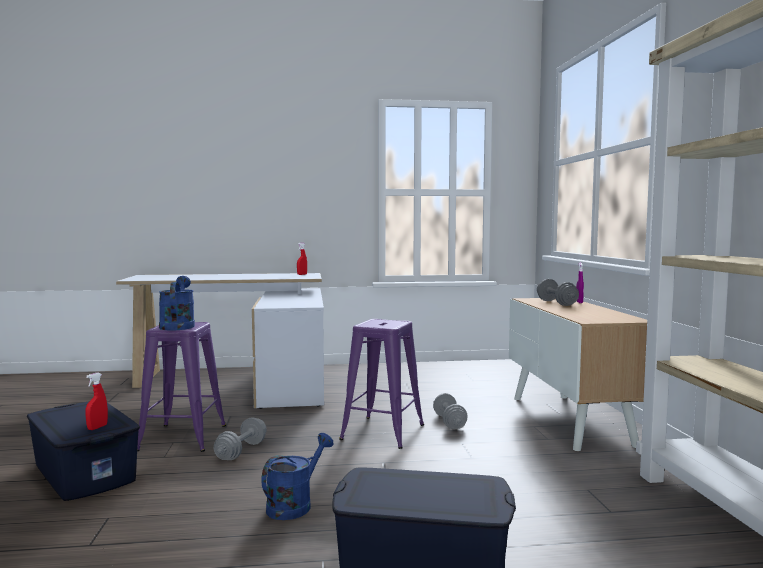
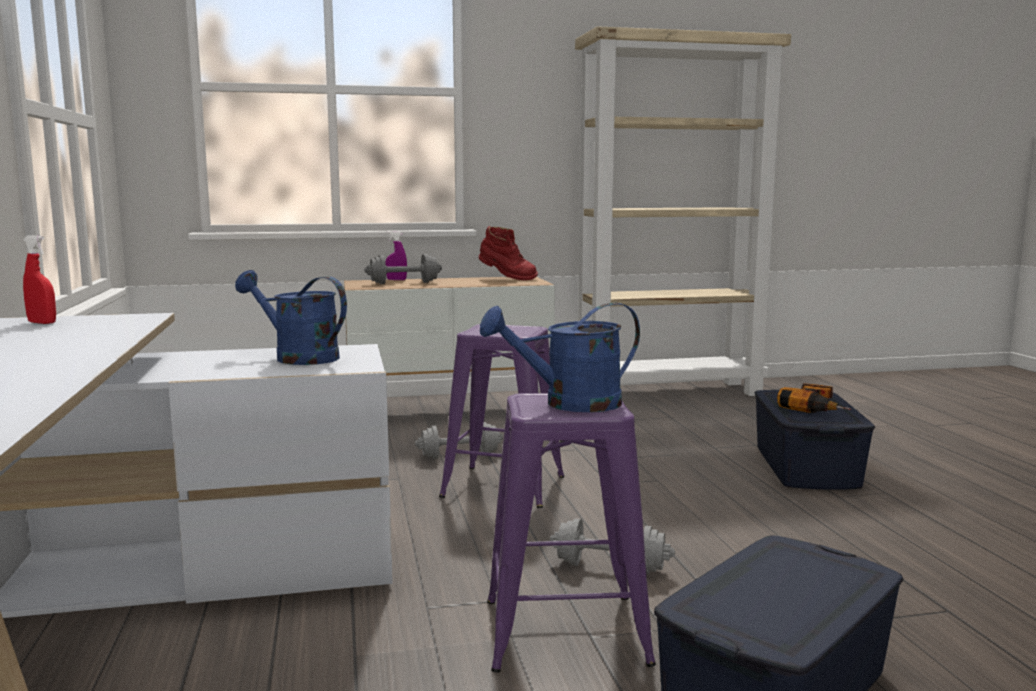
camera: 95 degrees left, 5 degrees up
(97, 427) = (807, 563): red spray bottle -> none
(294, 504) = (750, 516): blue watering can -> blue watering can (297, 357)
(417, 494) = (816, 407): none -> power drill
(616, 316) = (507, 278): none -> red boot

